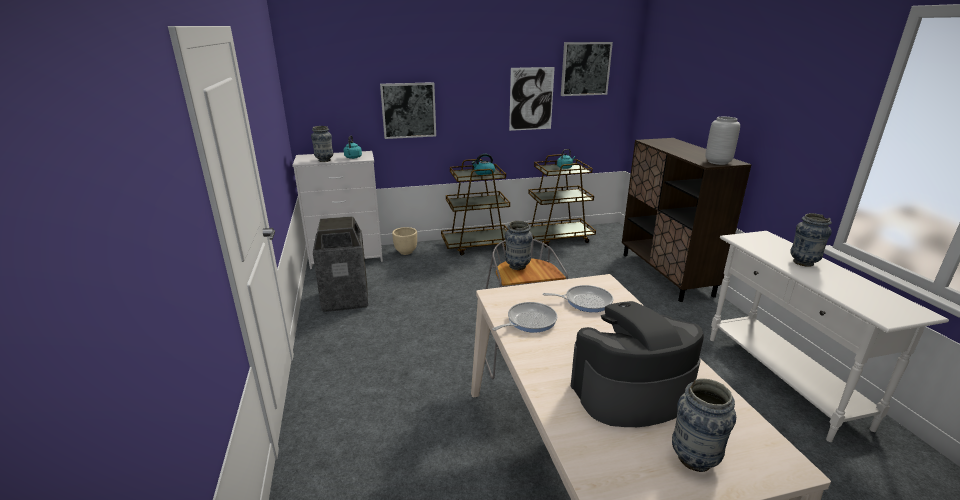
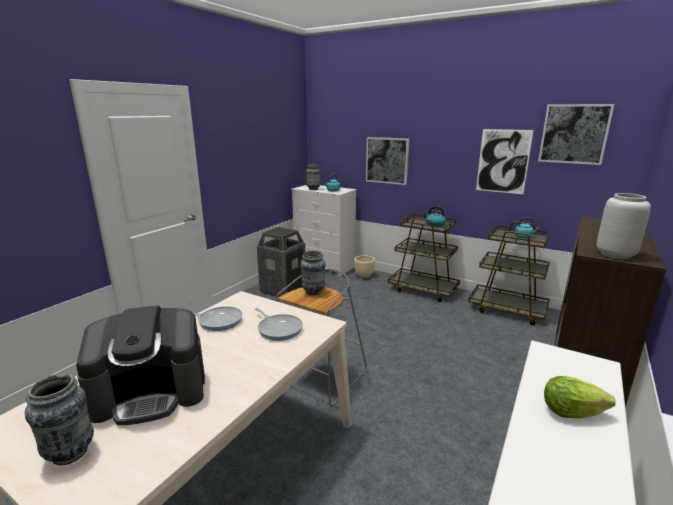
camera: 45 degrees right, 5 degrees down
(630, 392) = (151, 392): coffee machine -> coffee machine turned 135 degrees clockwise
(803, 262) = (570, 412): vase -> lettuce

